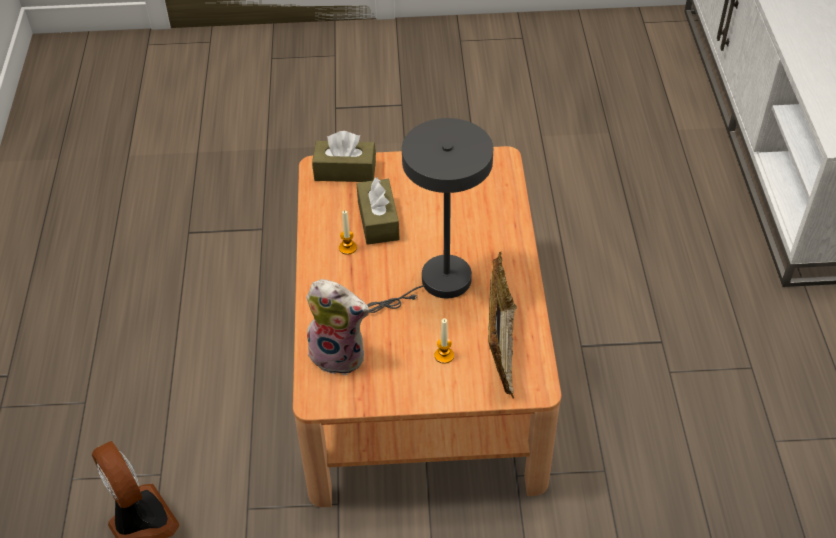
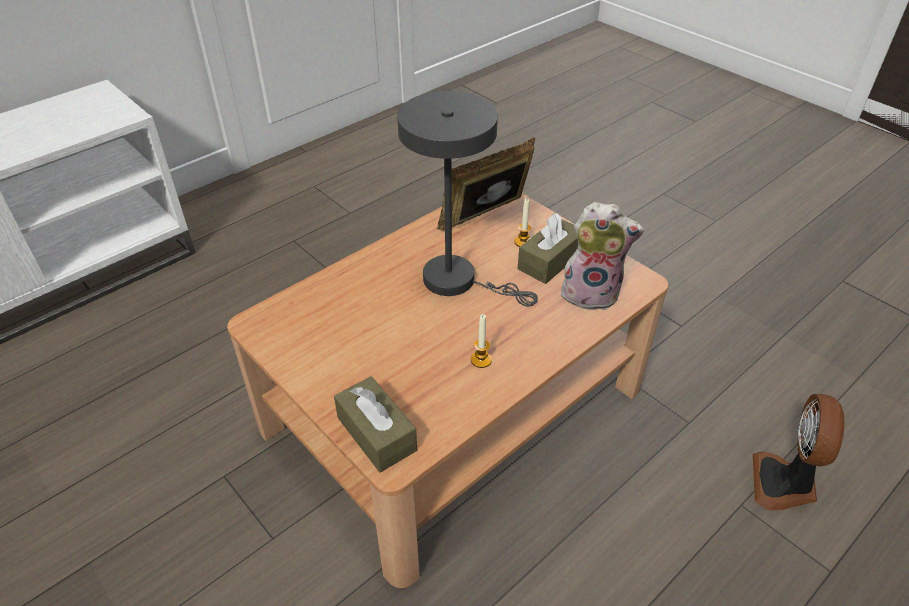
camera: 130 degrees left, 5 degrees down
(340, 354) = (591, 293): plush toy -> plush toy turned 120 degrees clockwise
(378, 220) = (424, 360): brown tissue box -> brown tissue box (550, 261)

